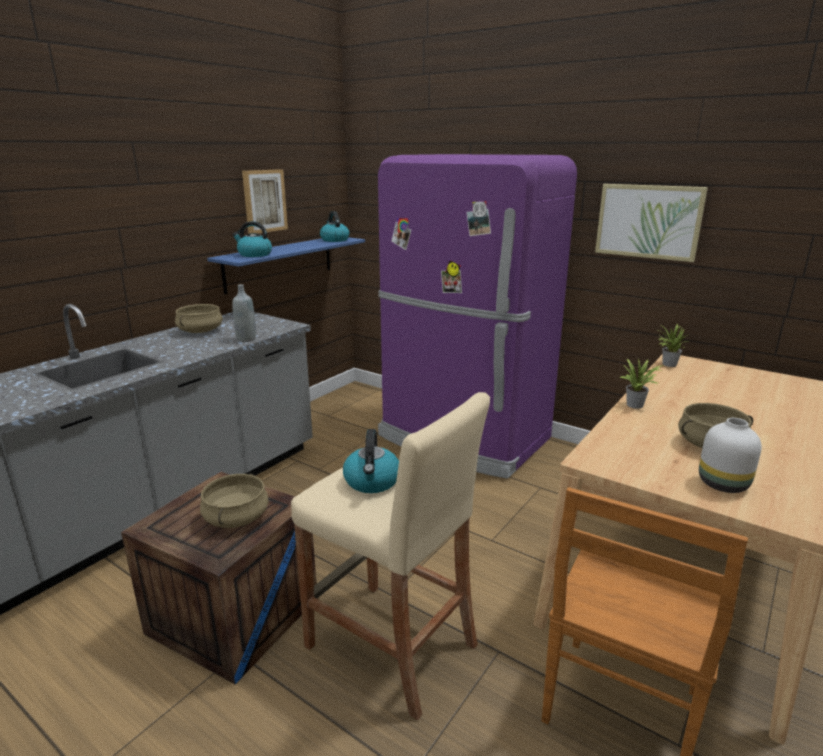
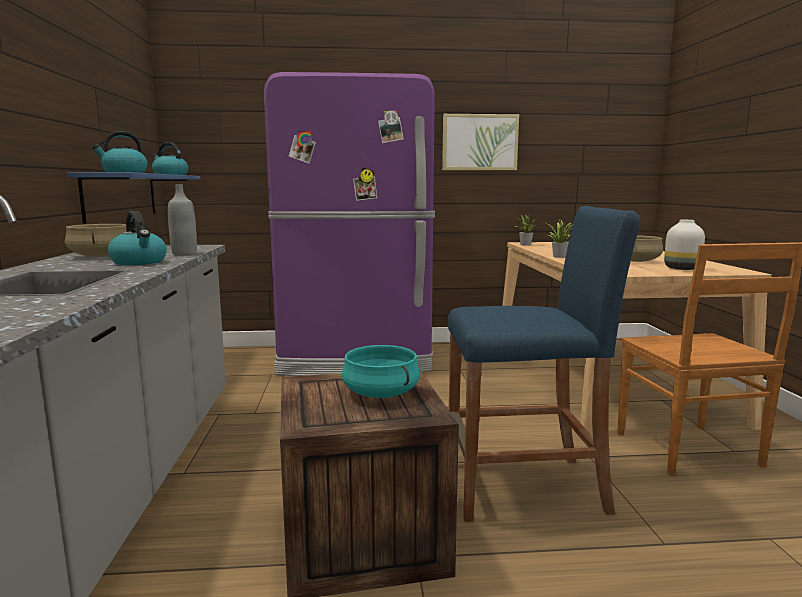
camera: 40 degrees left, 10 degrees down
(237, 518) = (381, 393): beige cooking pot -> turquoise cooking pot
(264, 201) = (106, 117): picture -> none
(372, 481) = (508, 310): kettle -> kettle (139, 262)
(390, 645) = (524, 488): beige stool -> blue stool

